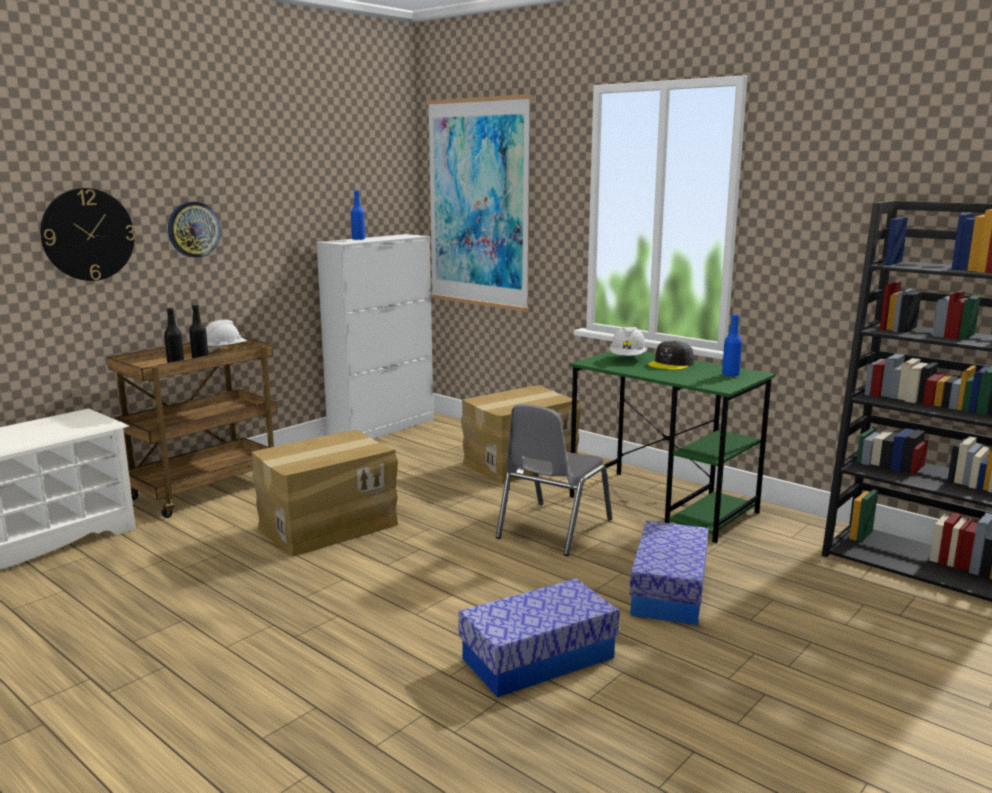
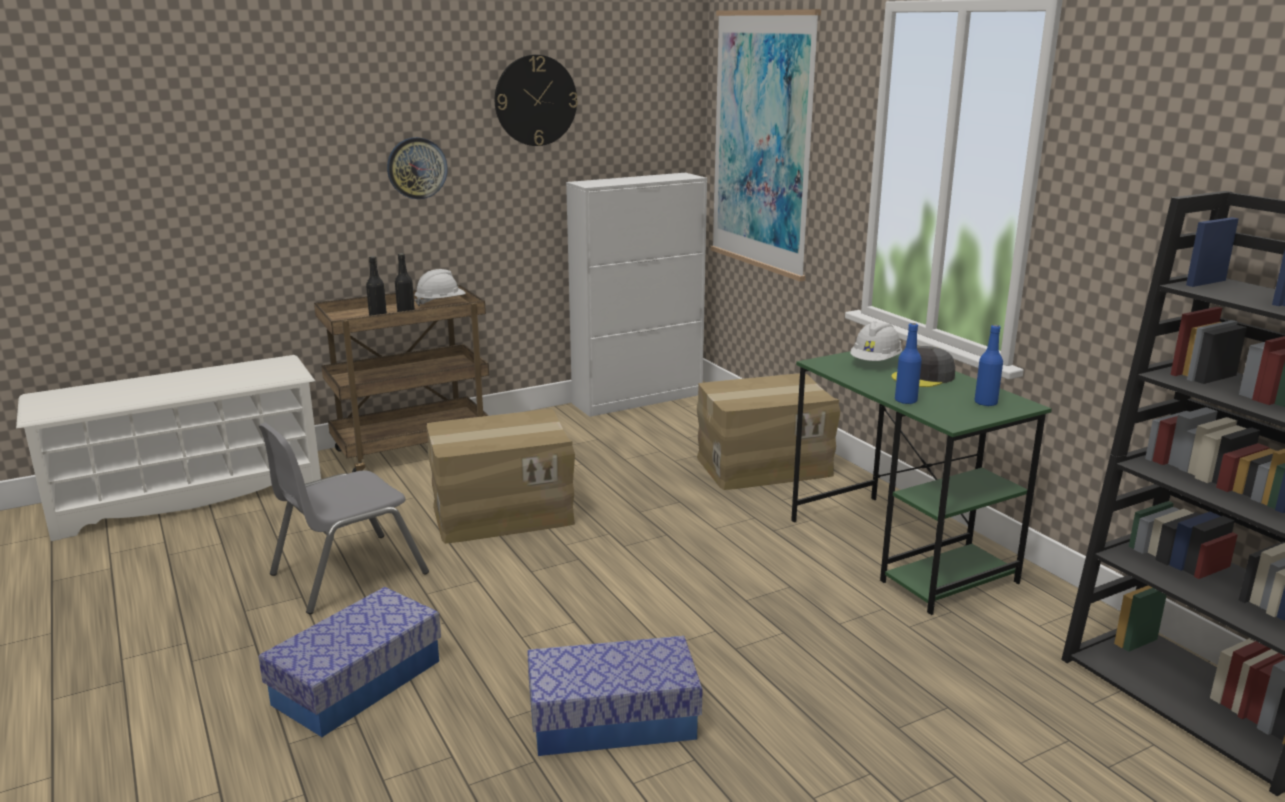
camera: 20 degrees right, 5 degrees up
(88, 234) = (298, 174): wall clock -> wall clock (535, 100)
(358, 239) = (617, 180): blue bottle -> blue bottle (905, 401)
(553, 528) = (742, 559): grey chair -> grey chair (347, 573)
(669, 591) = (823, 667): storage box -> storage box (357, 682)

